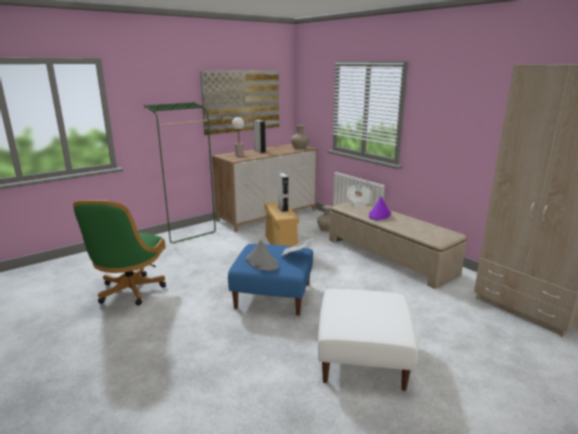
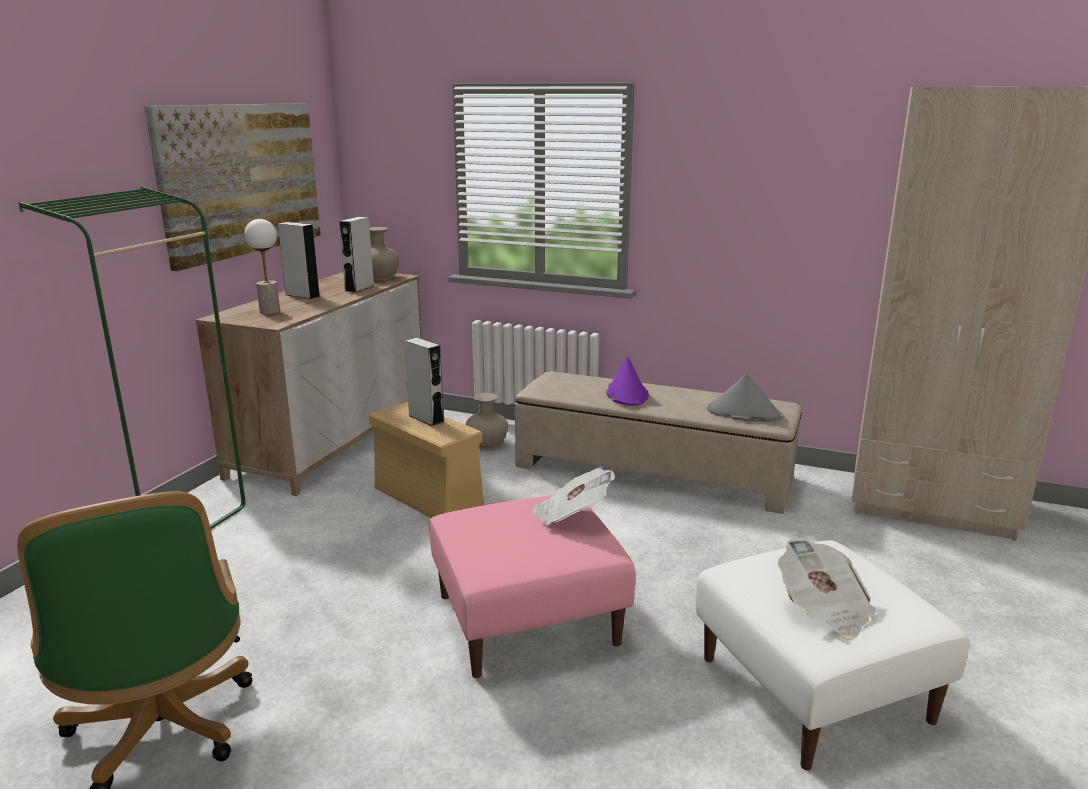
camera: 30 degrees left, 0 degrees up
(262, 262) = (522, 552): grey hat -> grey hat (743, 413)
(274, 295) = (528, 618): blue ottoman -> pink ottoman
(285, 151) = (359, 288): none -> grey speaker
(358, 202) = (559, 376): newspaper -> newspaper (823, 610)

